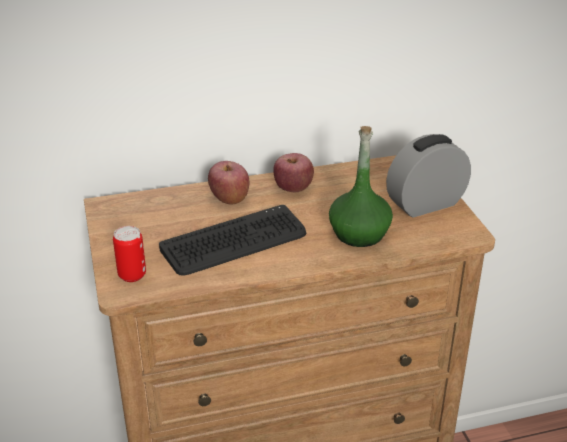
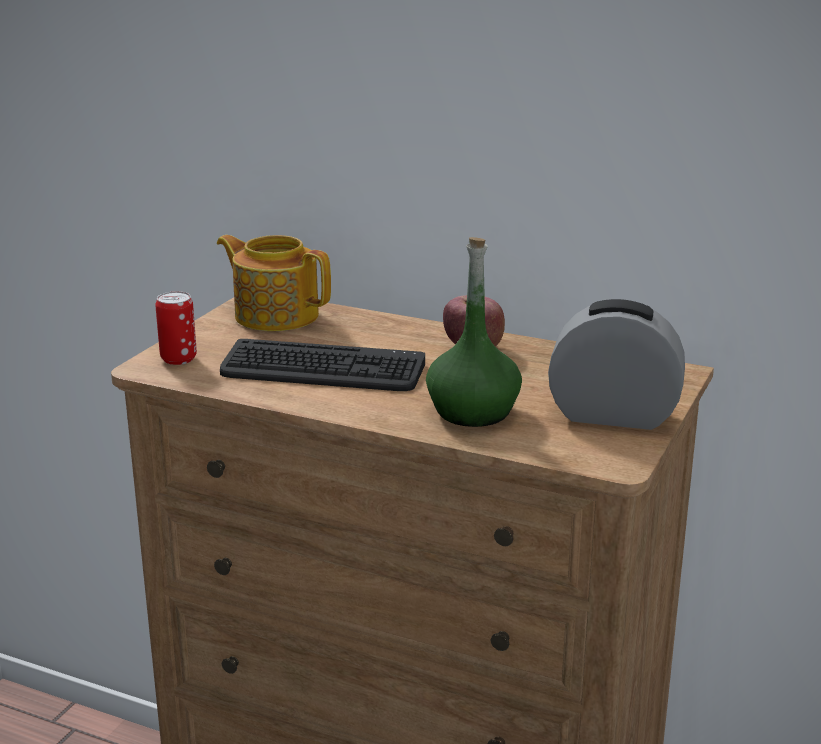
camera: 40 degrees right, 10 degrees down
(139, 212) = (276, 315): none -> teapot
(229, 198) = (386, 334): apple -> none

